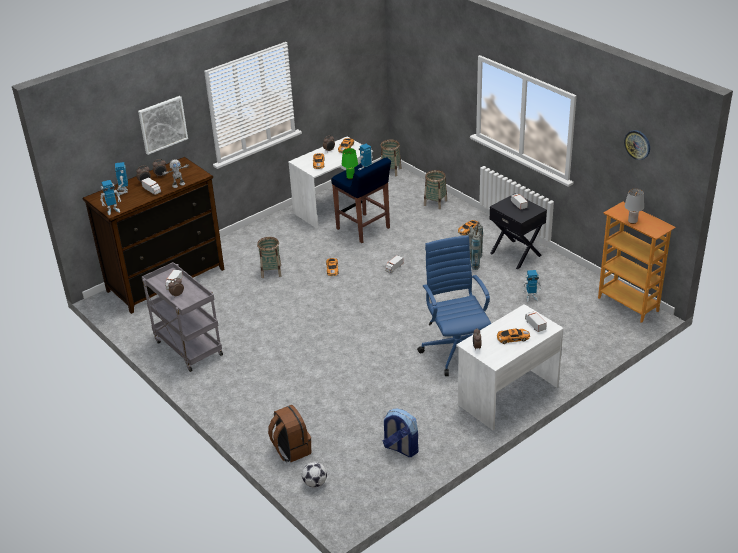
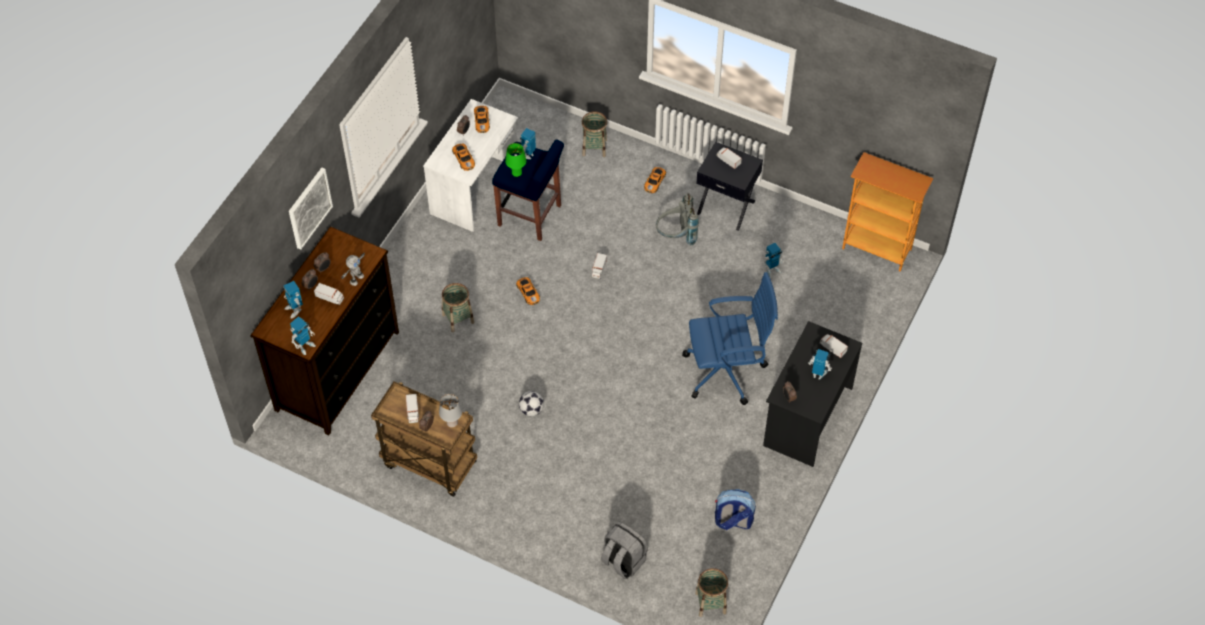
camera: 25 degrees left, 20 degrees up
(187, 348) = (428, 464): grey cart -> brown cart
(291, 449) = (623, 561): brown backpack -> grey backpack
(315, 483) = (670, 593): football -> football (531, 410)
(390, 171) = (511, 105): basket -> basket (710, 603)
(456, 350) = (727, 371): blue office chair -> blue office chair turned 120 degrees clockwise
(507, 395) = (806, 416): white desk -> black desk
(512, 338) = (818, 374): toy car -> toy robot
(632, 222) = (886, 183): grey table lamp -> grey table lamp (452, 423)
(637, 144) = (882, 102): wall clock -> none

